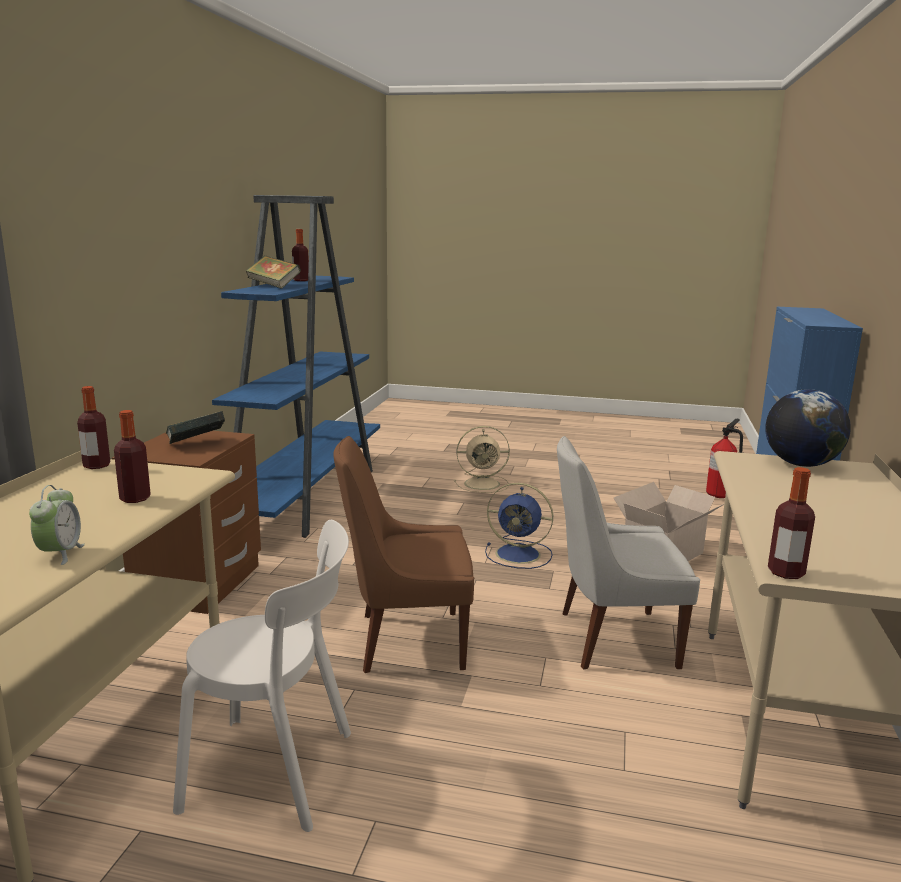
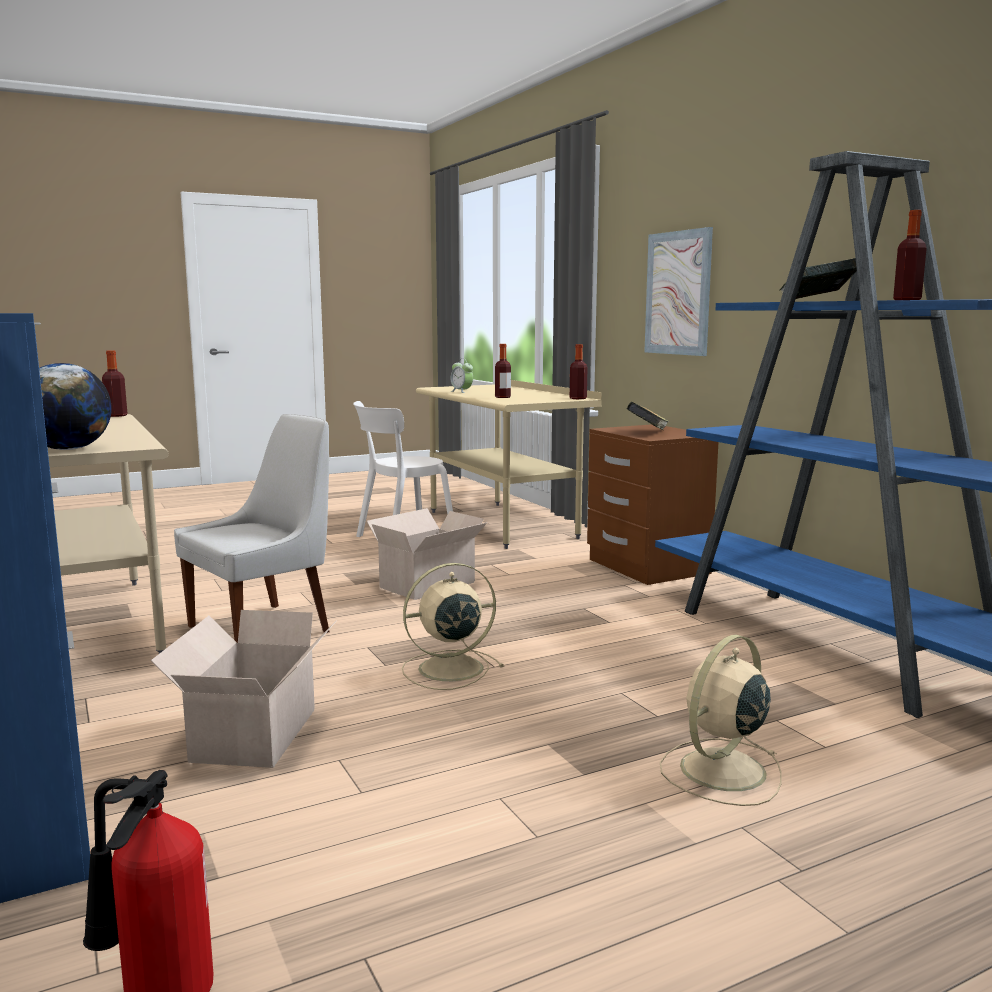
camera: 140 degrees right, 5 degrees down
(97, 295) = (678, 293): none -> picture
(406, 641) = (430, 584): brown chair -> cardboard box
(520, 554) = (448, 669): blue fan -> beige fan

